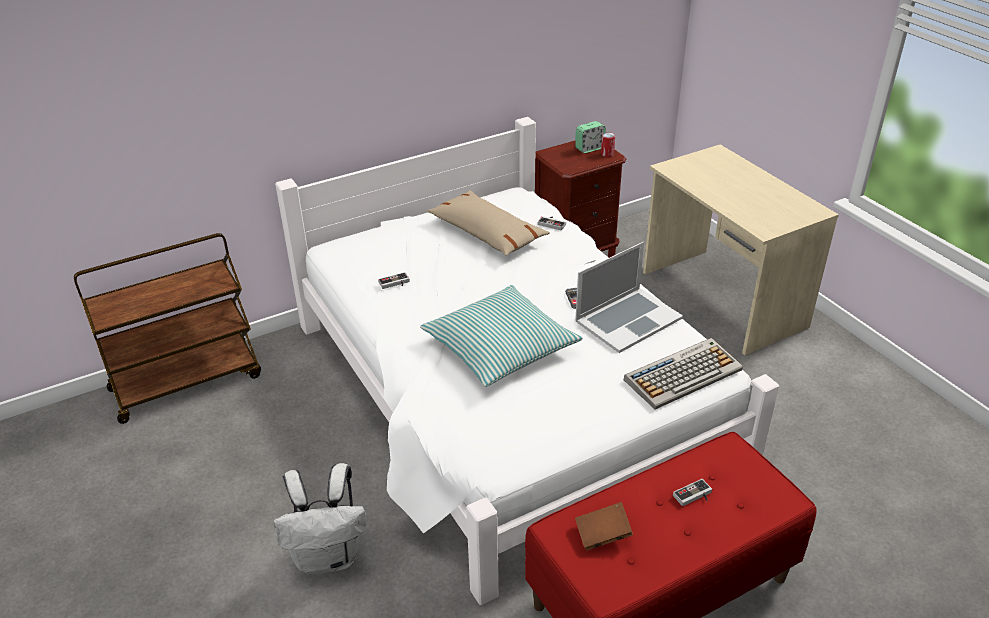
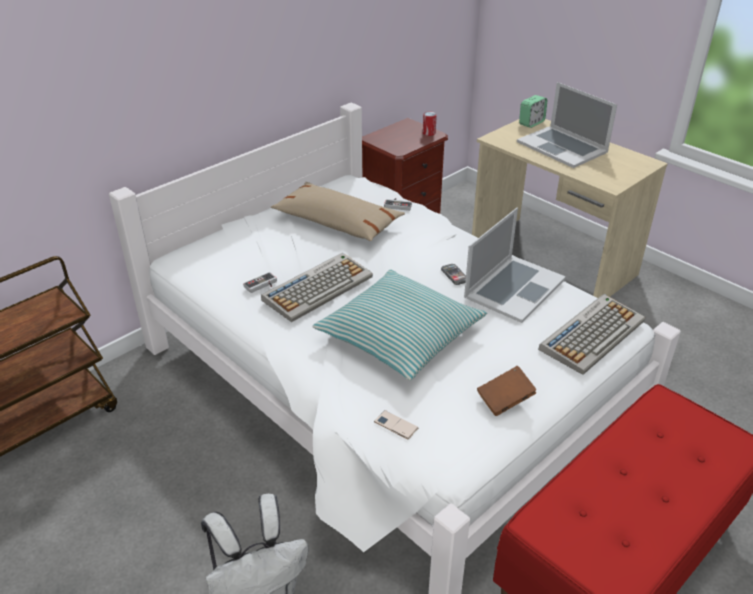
camera: 15 degrees left, 0 degrees up
(443, 292) = (318, 287): none -> keyboard
(463, 424) = (396, 425): none -> phone
(589, 148) = (410, 130): alarm clock -> alarm clock (531, 123)
(602, 535) = (586, 520): brown book -> brown book (505, 400)
(694, 497) = (655, 459): game controller -> none
(734, 184) = (562, 147): none -> laptop

